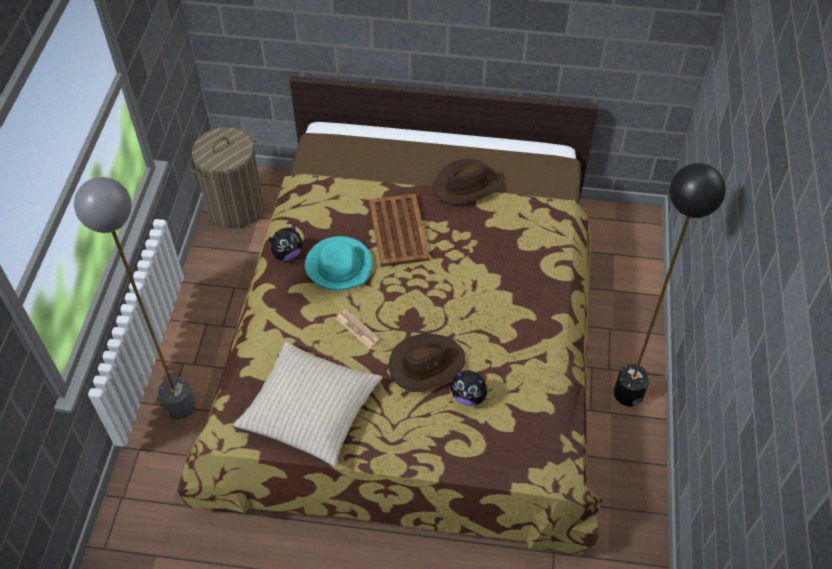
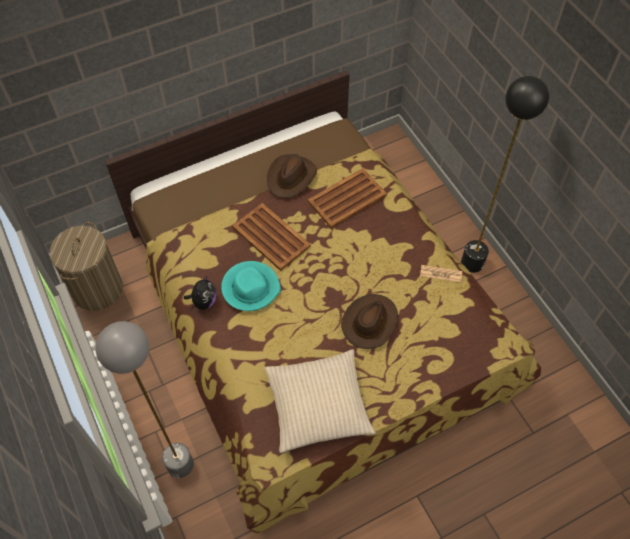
camera: 35 degrees left, 5 degrees up
(357, 329) = (302, 326): newspaper -> newspaper (441, 274)
(469, 396) = (415, 327): plush toy -> none
(505, 235) = (346, 198): none -> brown tray

